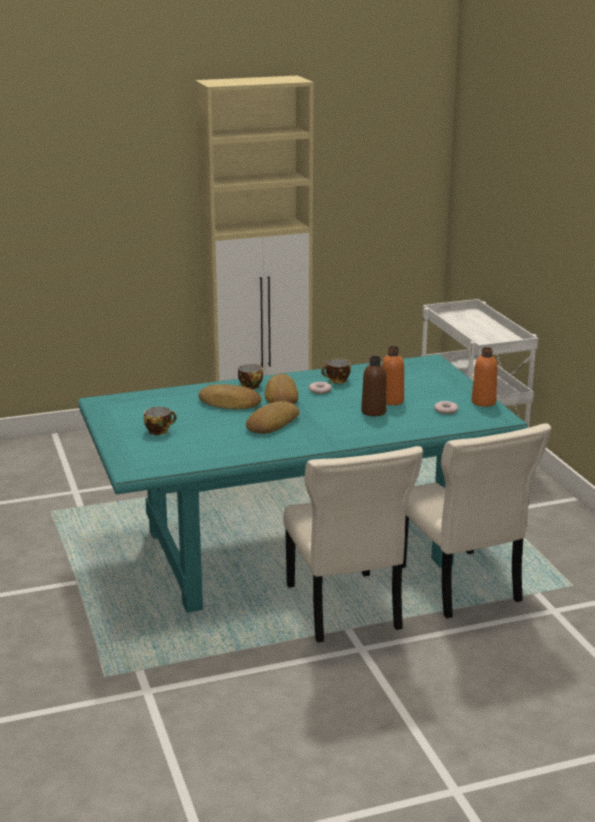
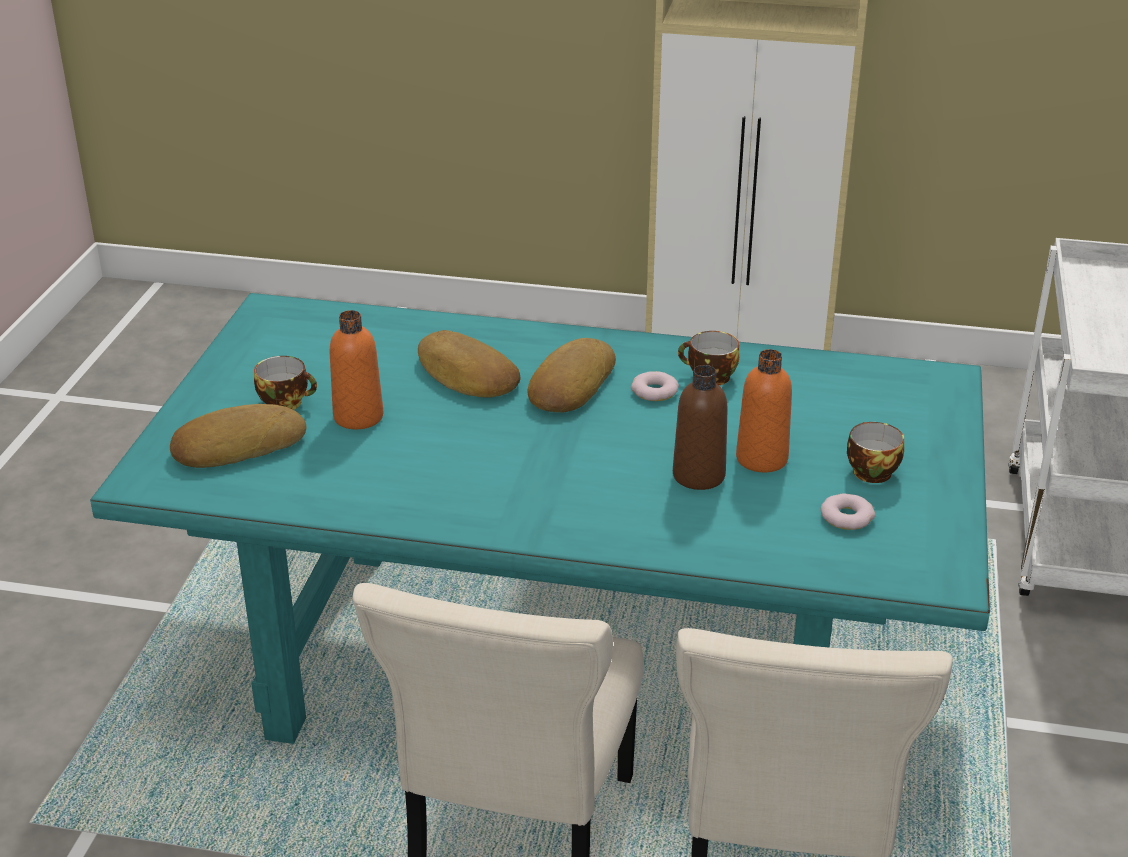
camera: 30 degrees right, 10 degrees up
(249, 386) = (541, 344): cup -> cup (869, 471)
(271, 423) = (484, 445): bread -> bread (237, 445)
(483, 402) = (948, 520): orange bottle -> orange bottle (358, 417)

